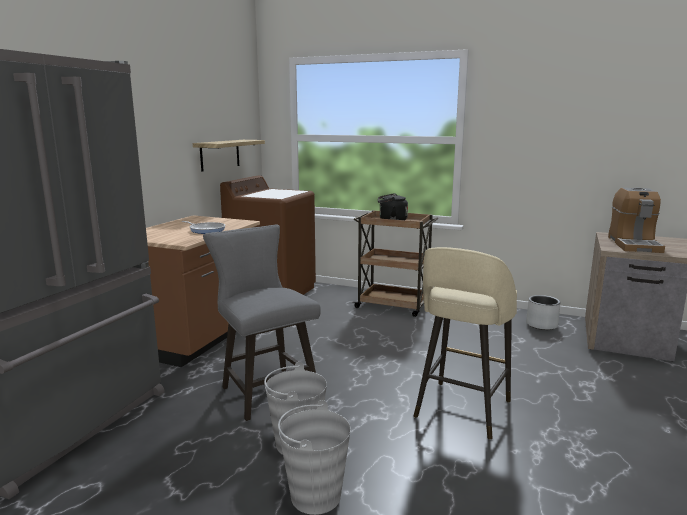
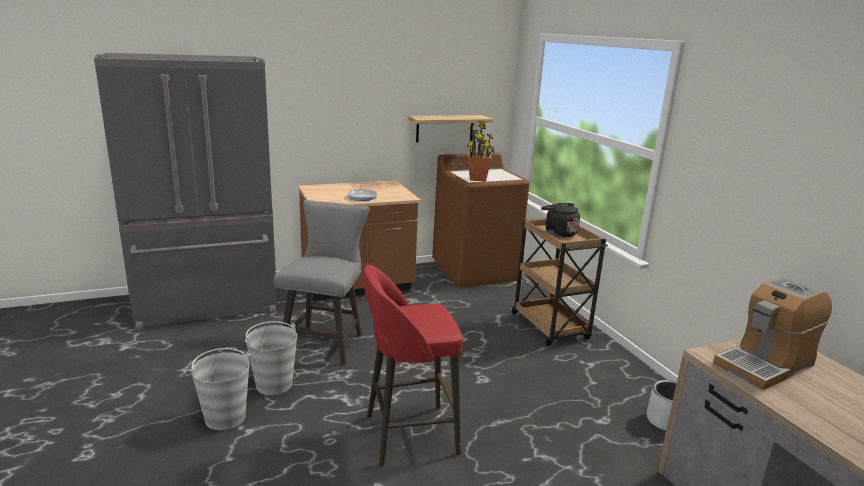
camera: 45 degrees right, 5 degrees up
(280, 196) = (478, 179): none -> potted plant
(461, 410) = (408, 435): beige stool -> red stool

